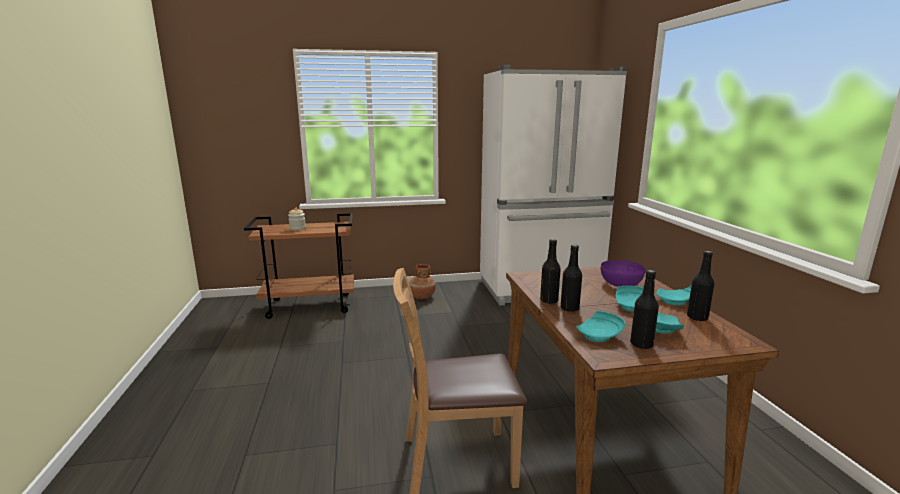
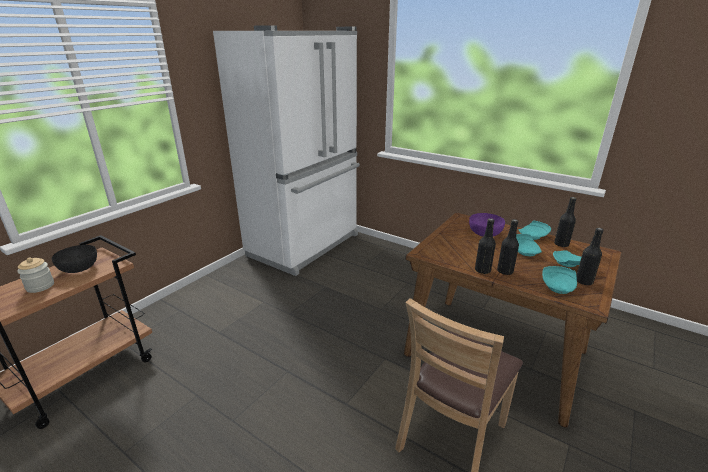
camera: 45 degrees left, 10 degrees up
(324, 226) = (78, 268): none -> black bowl
(421, 297) = (212, 299): brown vase -> none

